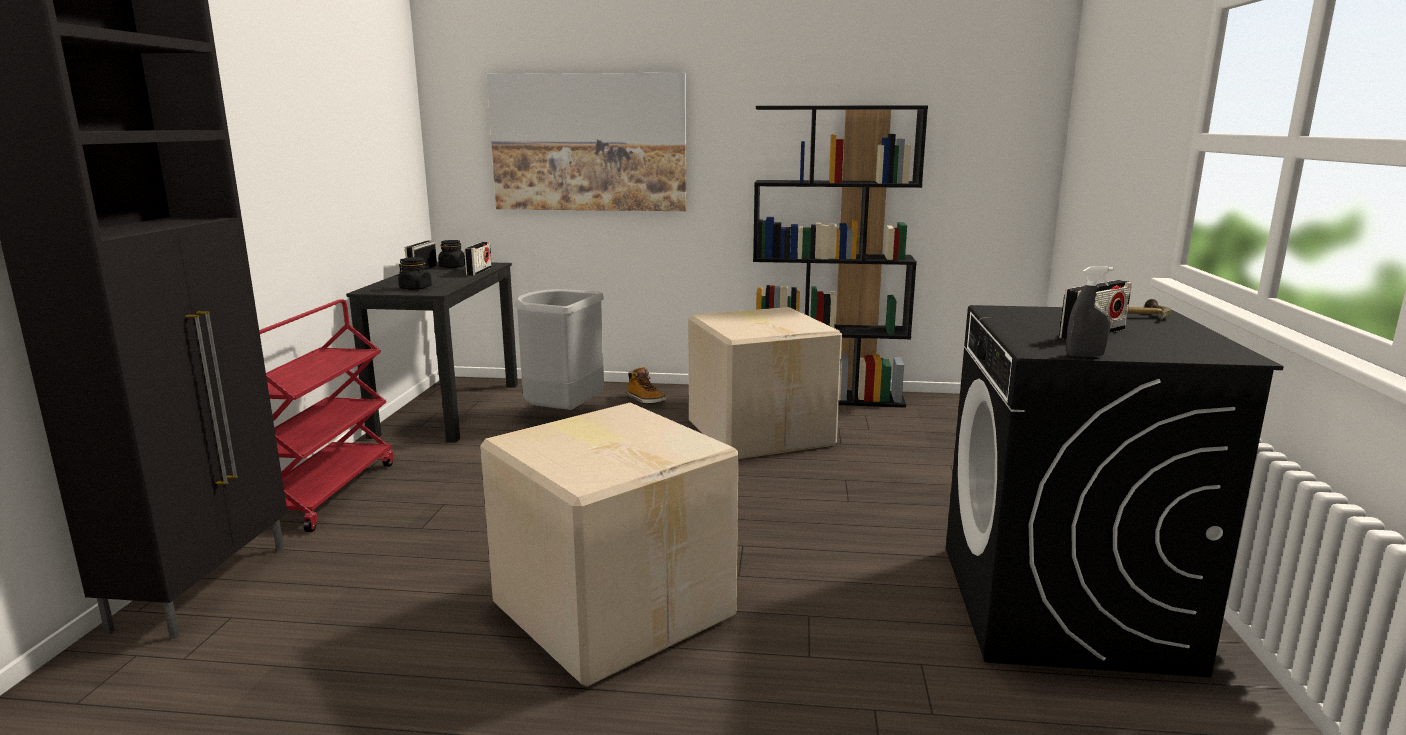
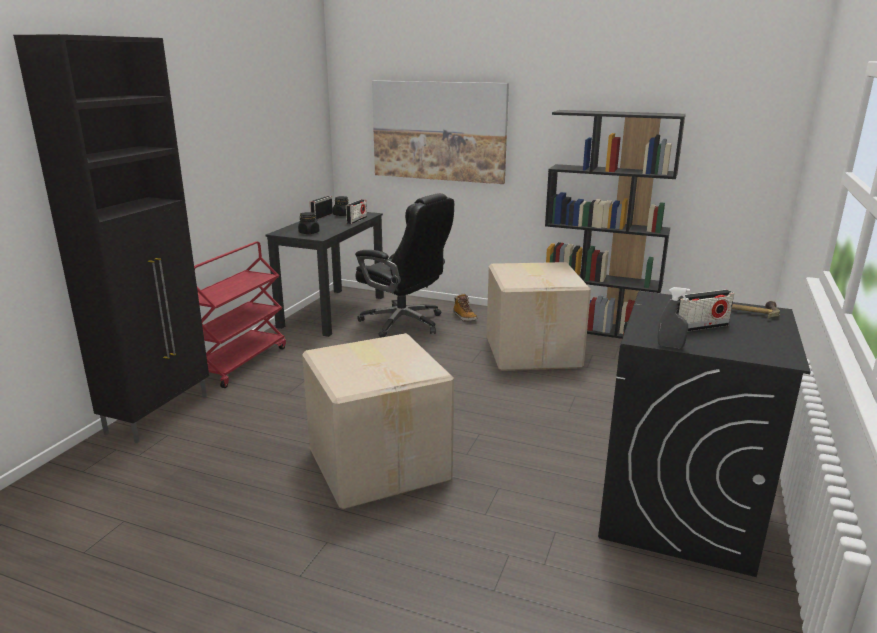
camera: 15 degrees right, 5 degrees up
(563, 415) = (404, 323): grey trash can -> black office chair

